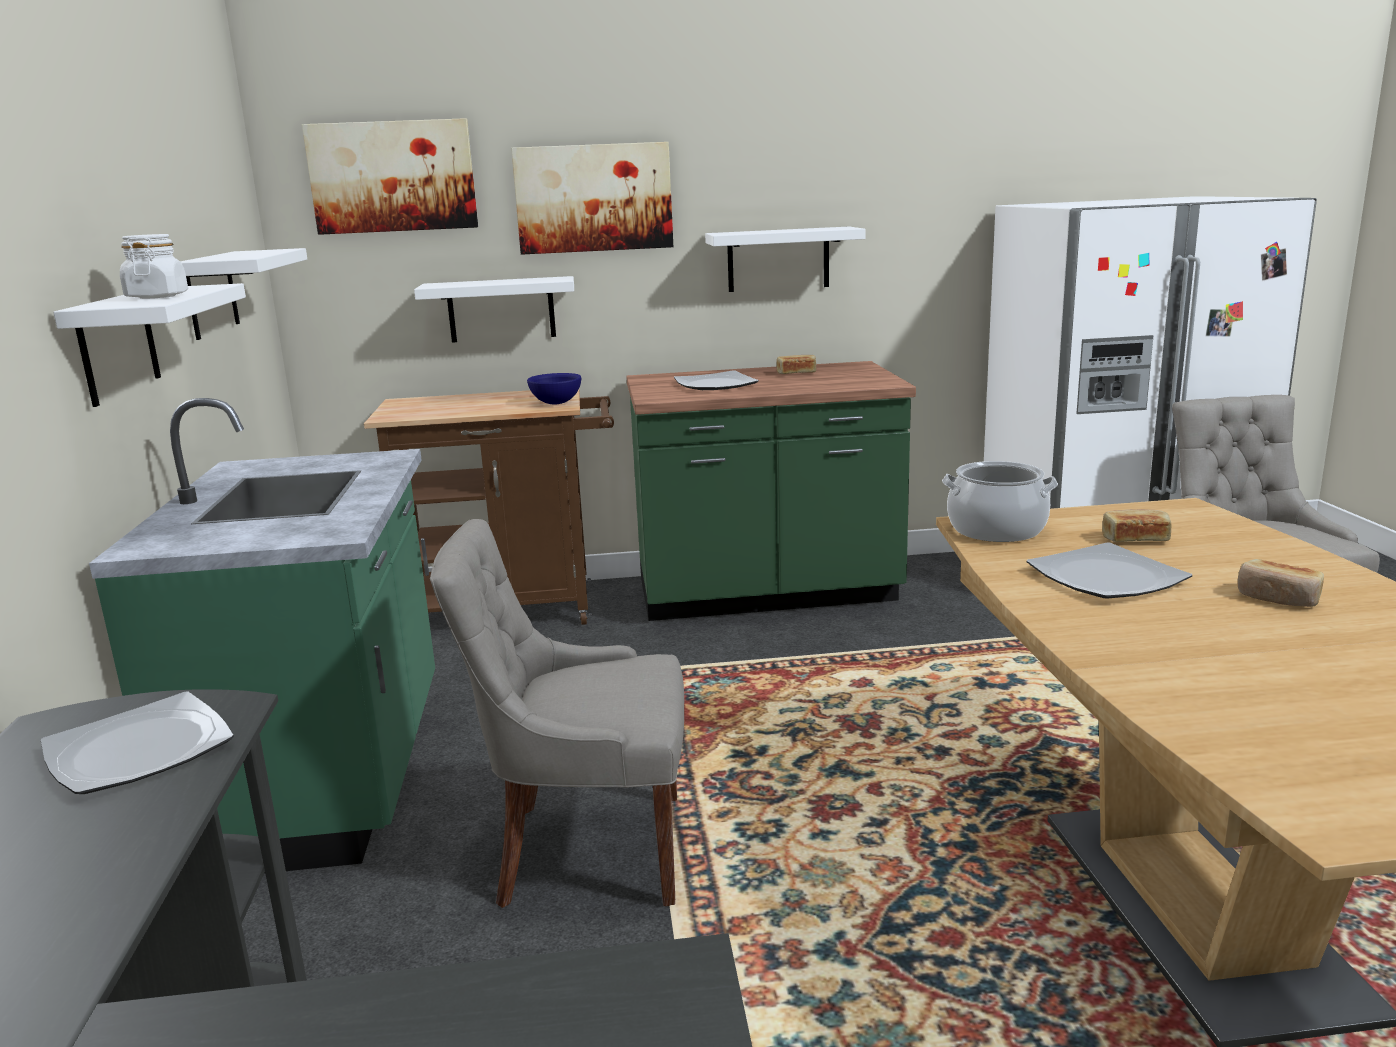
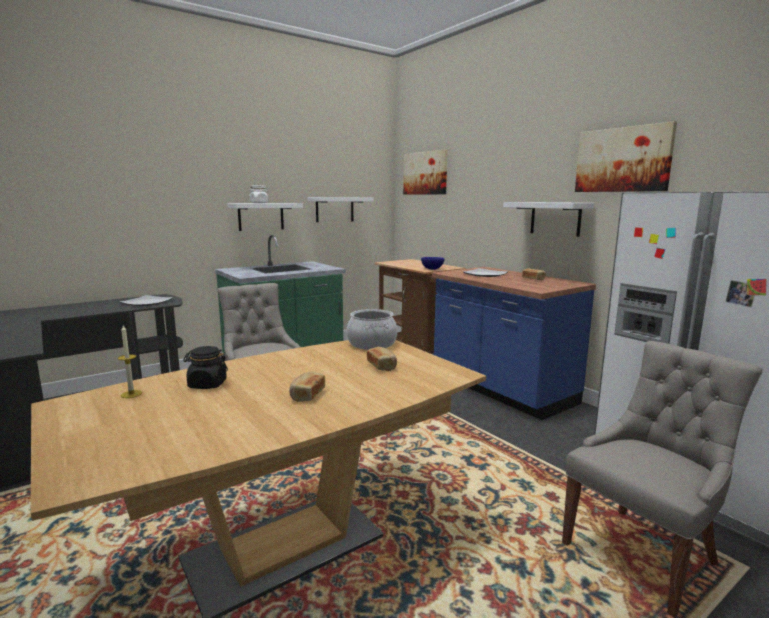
camera: 60 degrees right, 5 degrees down
(501, 309) = (449, 229): white shelf -> none
(593, 198) = (483, 183): picture -> picture (622, 160)
(767, 594) = (501, 390): green counter -> blue counter
(1108, 578) = (315, 364): plate -> none
(1210, 667) = (207, 384): none -> black jar
(1264, 741) = (131, 394): none -> candle

